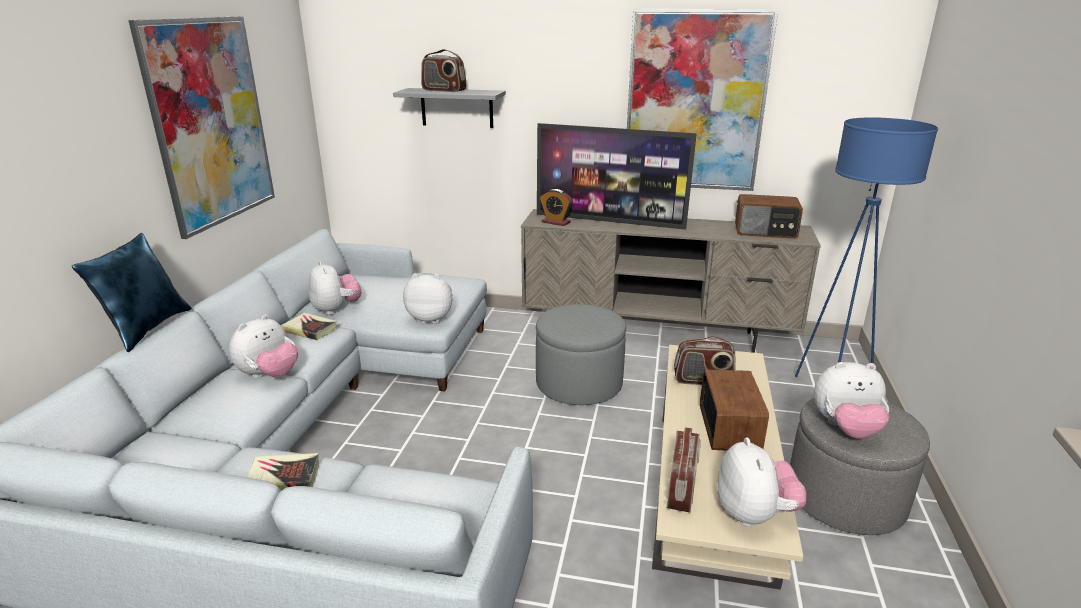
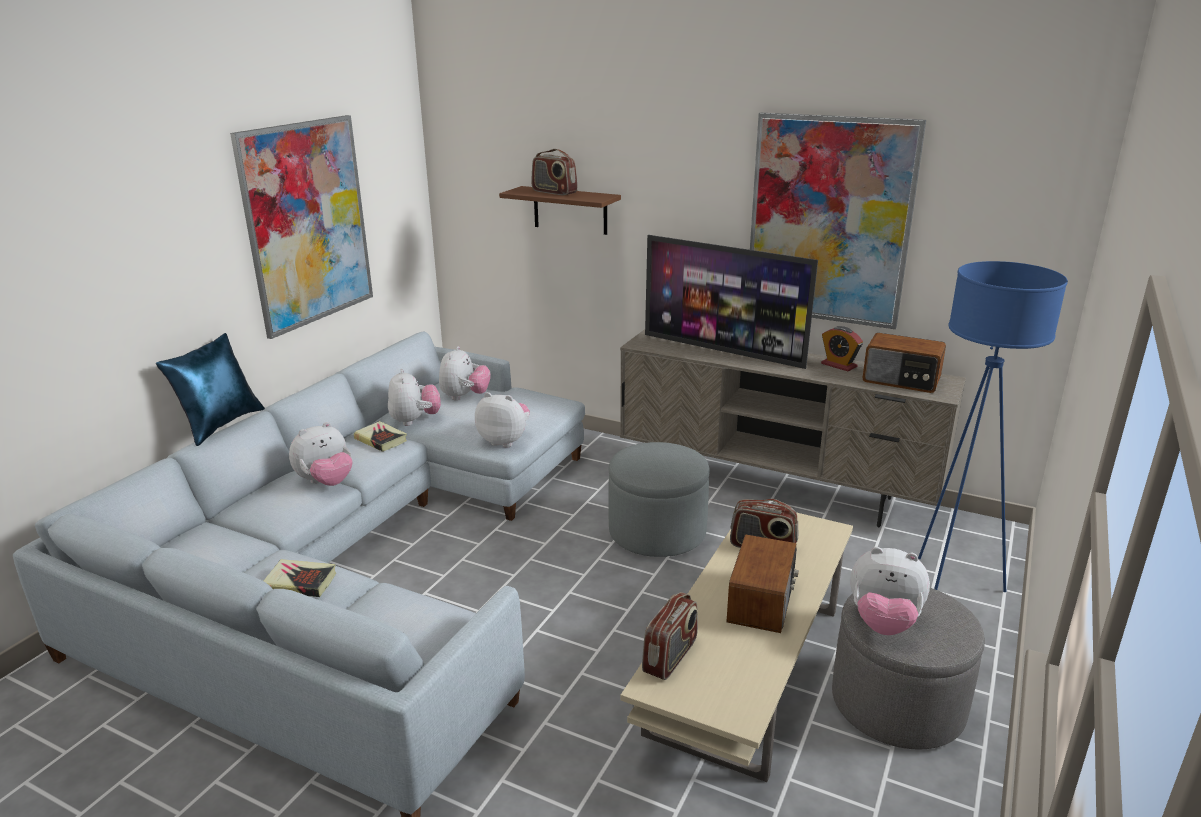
camera: 15 degrees right, 0 degrees up
(457, 108) = (570, 210): grey shelf -> brown shelf
(556, 222) = (661, 346): alarm clock -> alarm clock (839, 365)
(754, 514) = (731, 694): plush toy -> plush toy (464, 397)

